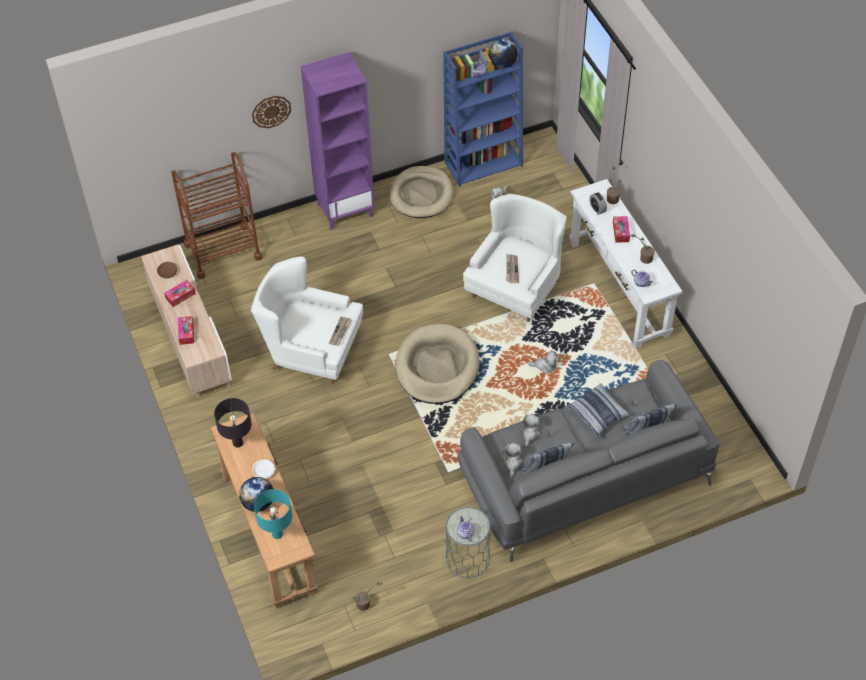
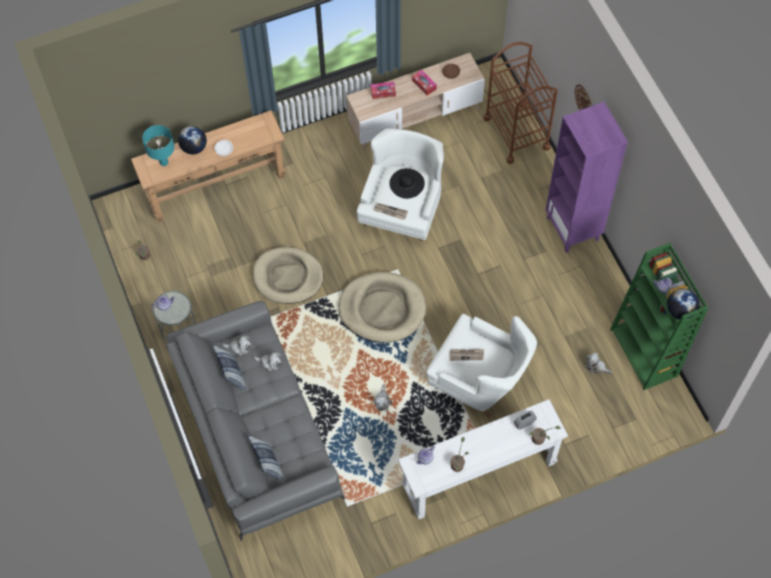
camera: 90 degrees right, 10 degrees up
(238, 443) = (253, 130): black table lamp -> none
(304, 318) = (407, 183): none -> black hat
(421, 194) = (597, 295): beige dog bed -> beige dog bed (288, 277)
(484, 163) = (644, 353): blue bookcase -> green bookcase
(598, 413) = (289, 422): pillow -> none
(620, 232) = (493, 443): tissue box -> none

